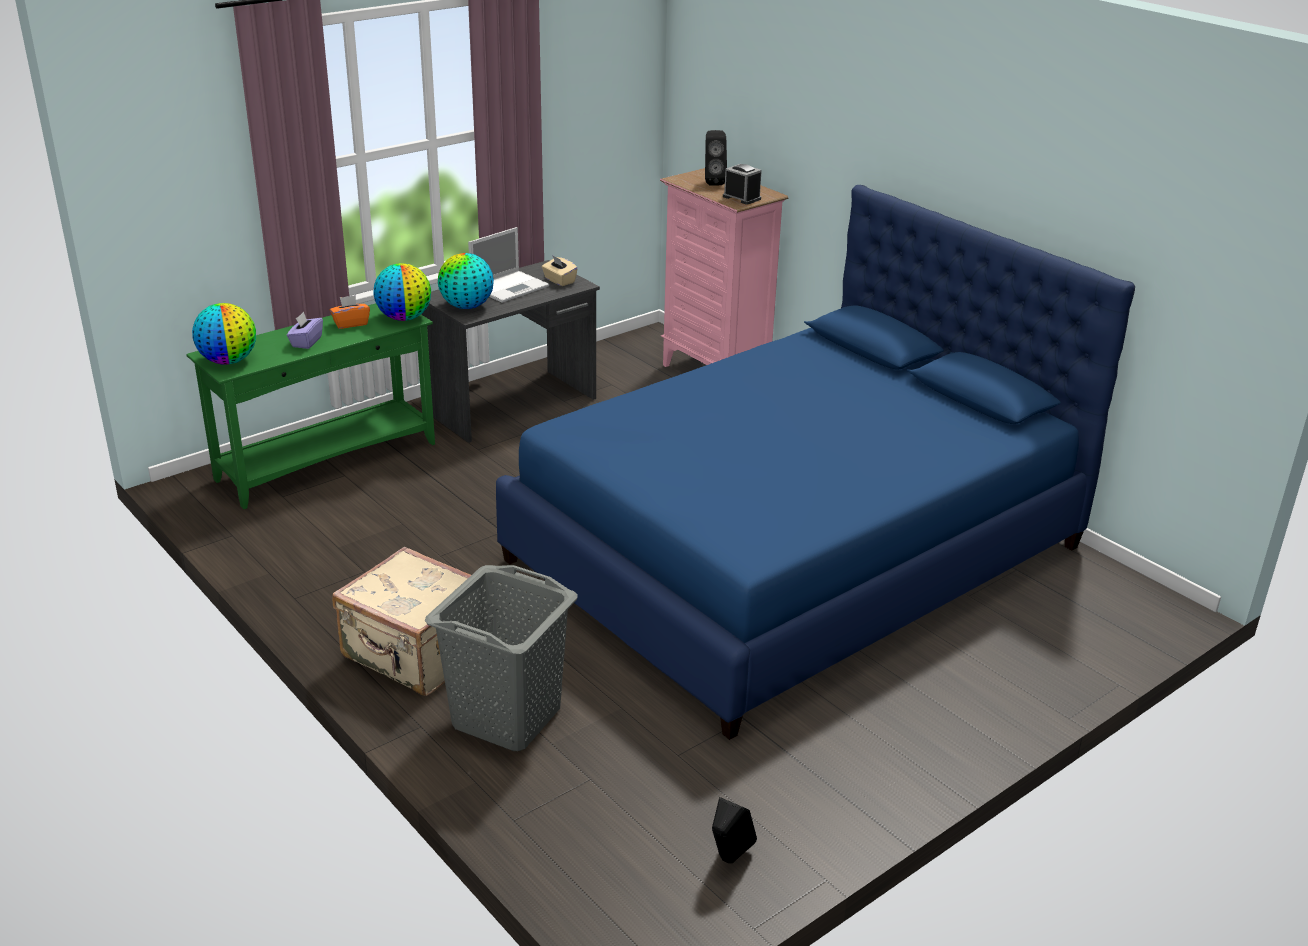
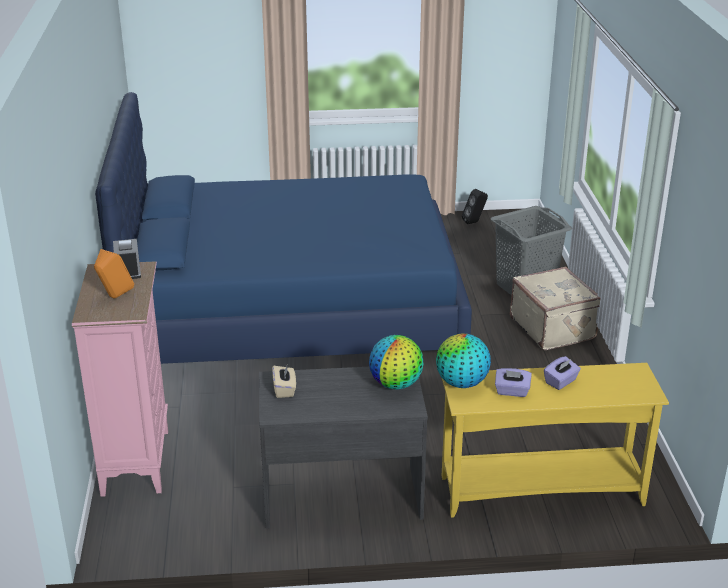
camera: 145 degrees left, 0 degrees up
(228, 361) = (634, 381): globe -> none
(327, 461) = (540, 491): green console table -> yellow console table
(351, 323) = (512, 391): orange tissue box -> purple tissue box
(510, 287) = (334, 397): laptop -> none
(713, 182) = (115, 297): black speaker -> orange speaker

